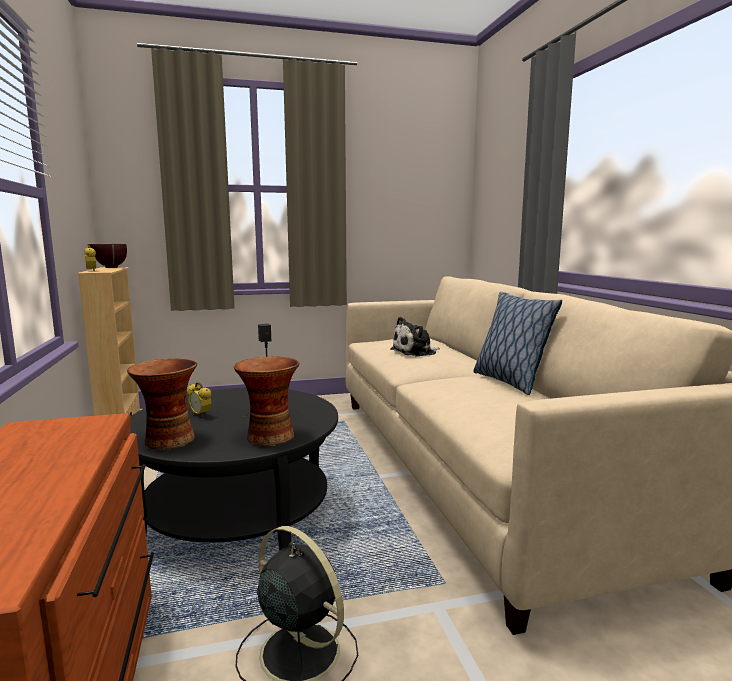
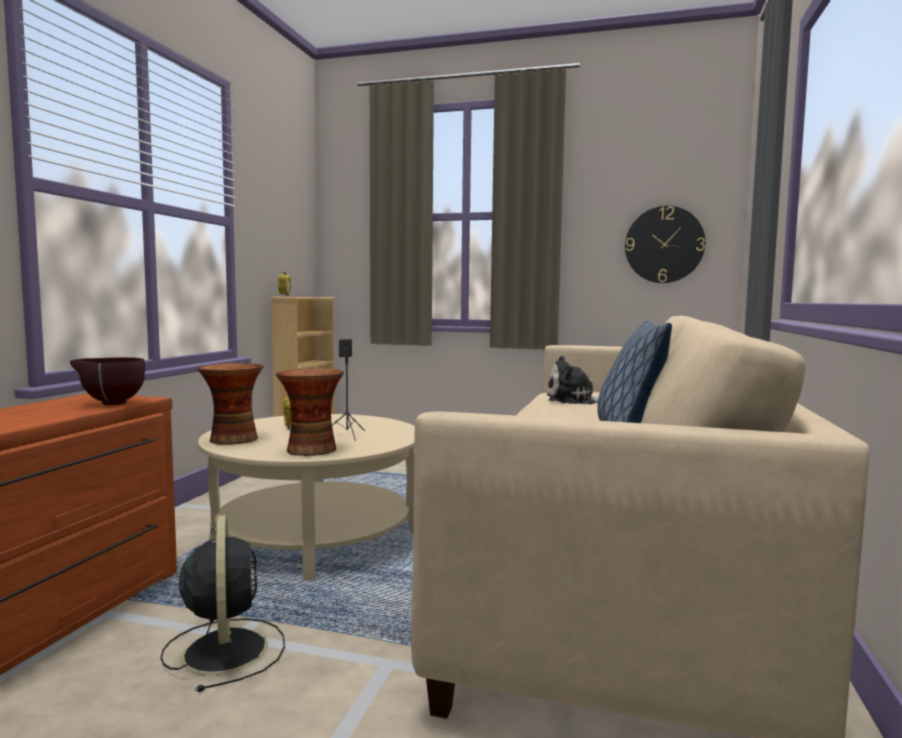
camera: 30 degrees right, 5 degrees down
(109, 267) = (314, 296): brown bowl -> brown bowl (110, 403)
(238, 513) = (315, 537): black coffee table -> beige coffee table
(419, 218) = (664, 244): none -> wall clock

